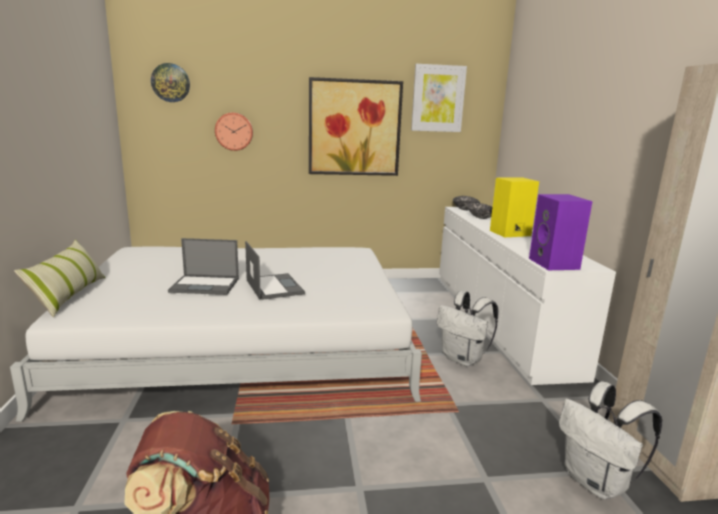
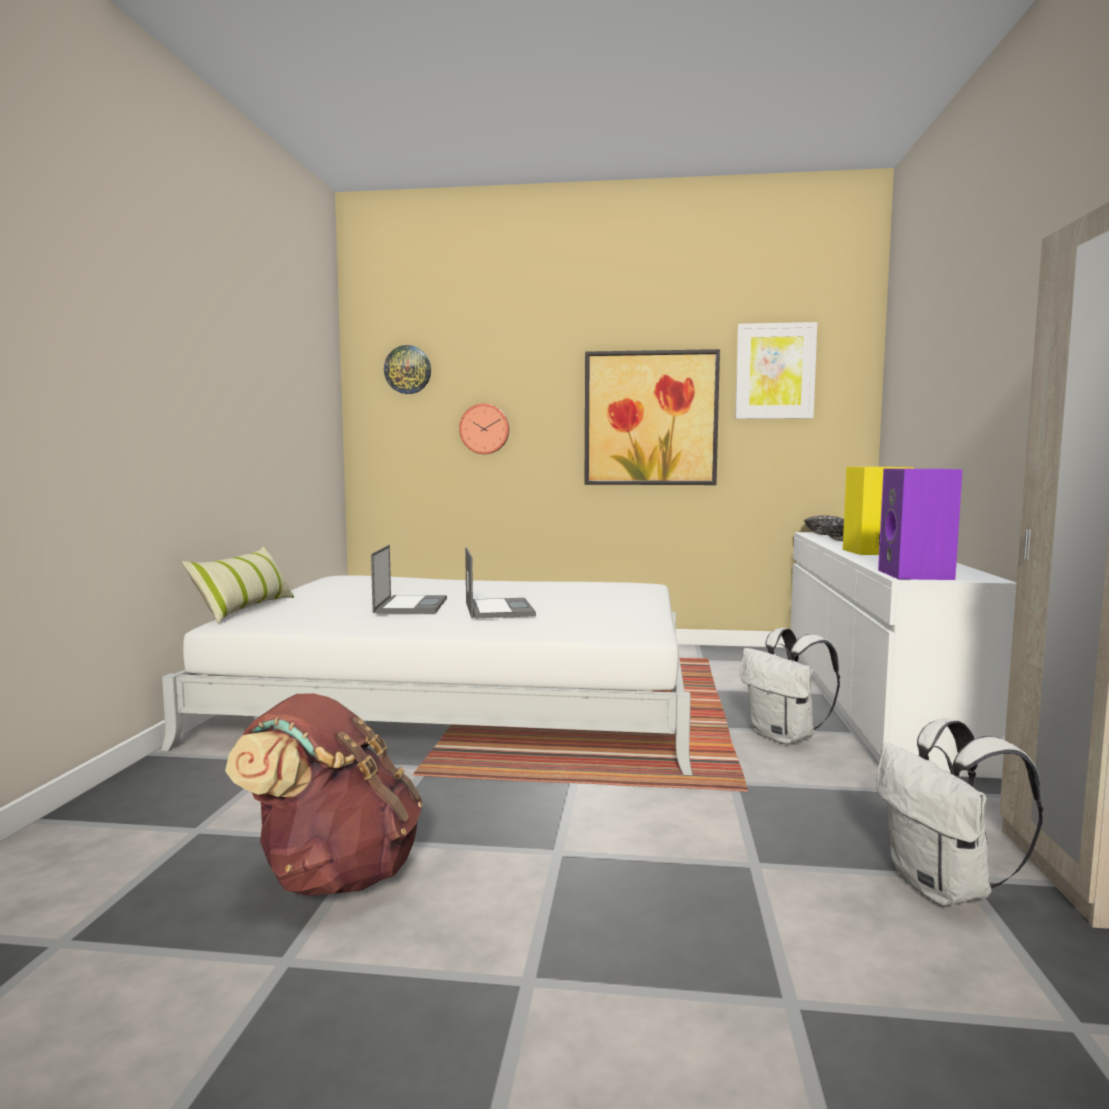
camera: 15 degrees right, 10 degrees down
(206, 285) = (411, 605): laptop -> laptop turned 105 degrees counterclockwise

